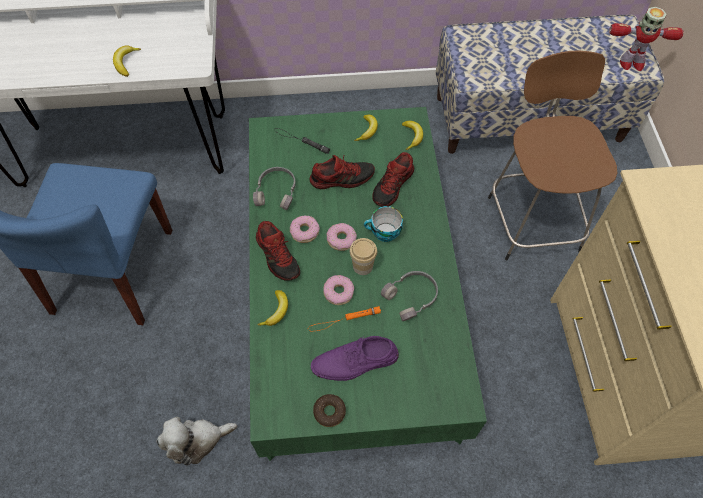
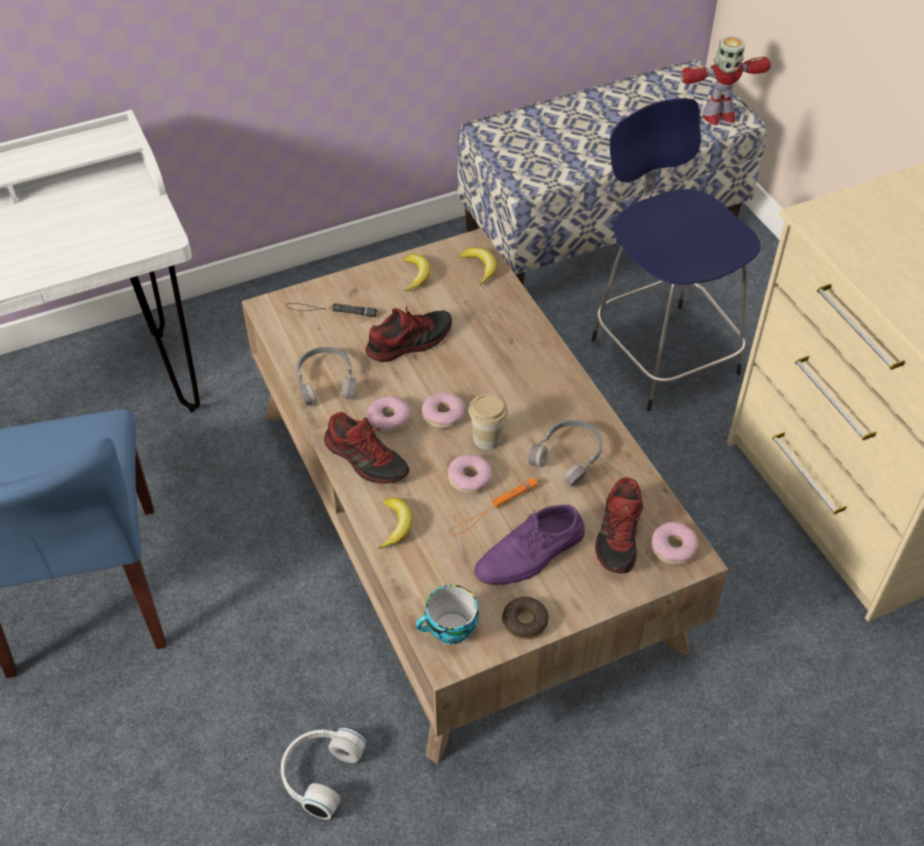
camera: 20 degrees left, 10 degrees down
(126, 62) = (57, 256): banana -> none
(197, 441) = (319, 774): plush toy -> white headphones
(351, 302) = (462, 524): green coffee table -> brown coffee table
(384, 233) = (497, 392): cup -> cup (449, 630)
(393, 186) = (483, 333): shoe -> shoe (620, 535)
(454, 391) = (673, 547): none -> donut
(532, 220) = (661, 352): brown stool -> blue stool

